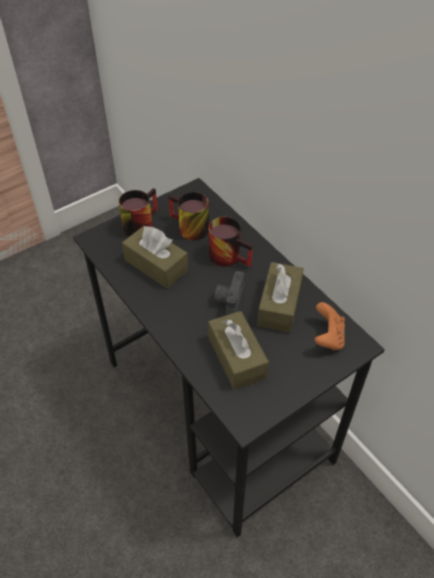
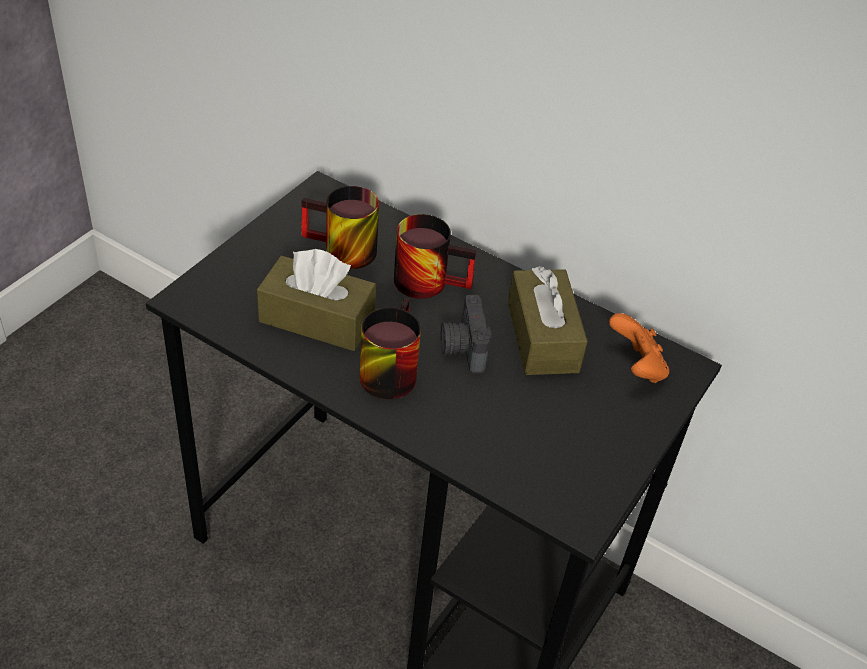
camera: 25 degrees left, 5 degrees down
(139, 223) = (253, 259): mug -> mug (385, 368)
(237, 357) = (518, 429): brown tissue box -> none

